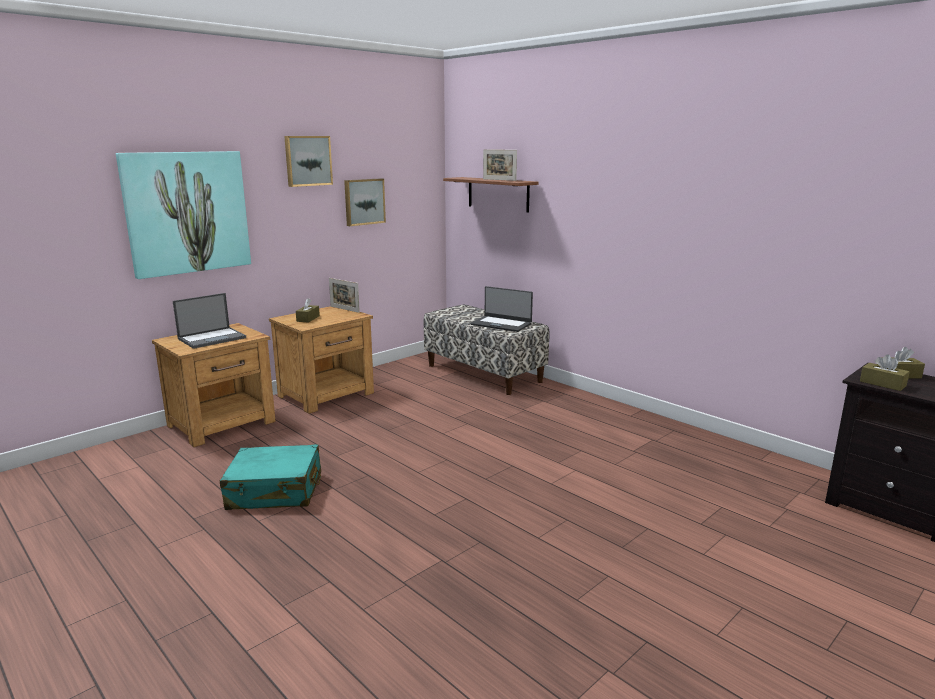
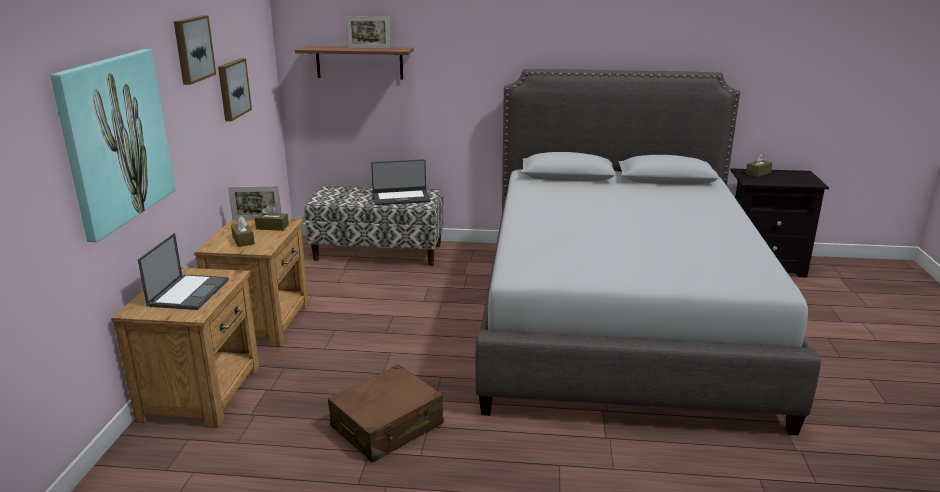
camera: 40 degrees left, 5 degrees up
(275, 491) = (387, 426): turquoise suitcase -> brown suitcase
(601, 494) = (618, 319): none -> grey bed
(882, 383) = (762, 181): brown tissue box -> brown tissue box (272, 227)

